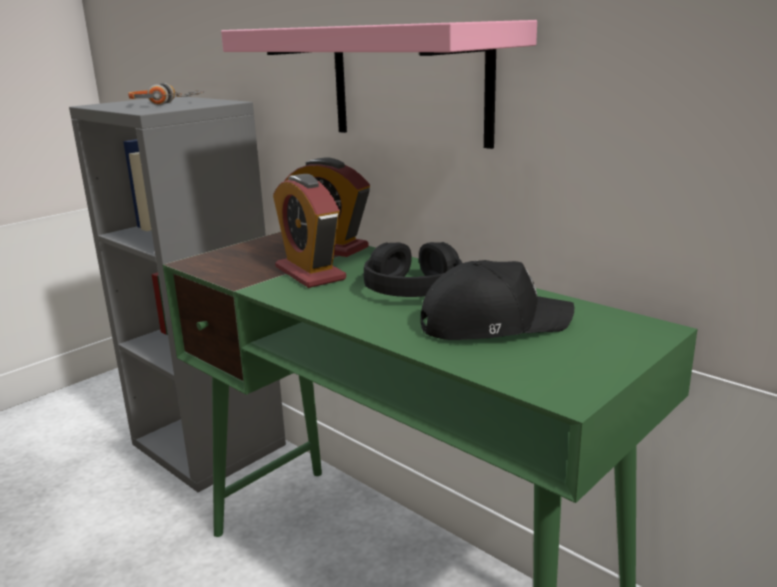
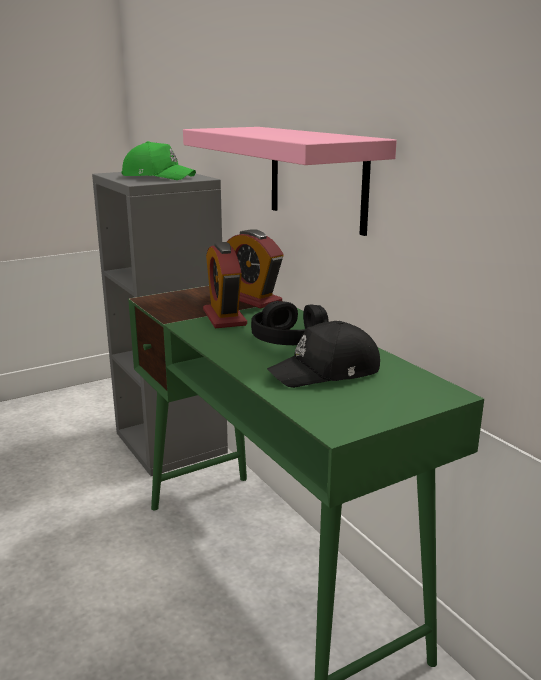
camera: 15 degrees right, 0 degrees up
(167, 104) = (158, 177): headphones -> green cap
(492, 324) = (326, 372): black cap -> black cap turned 150 degrees clockwise

